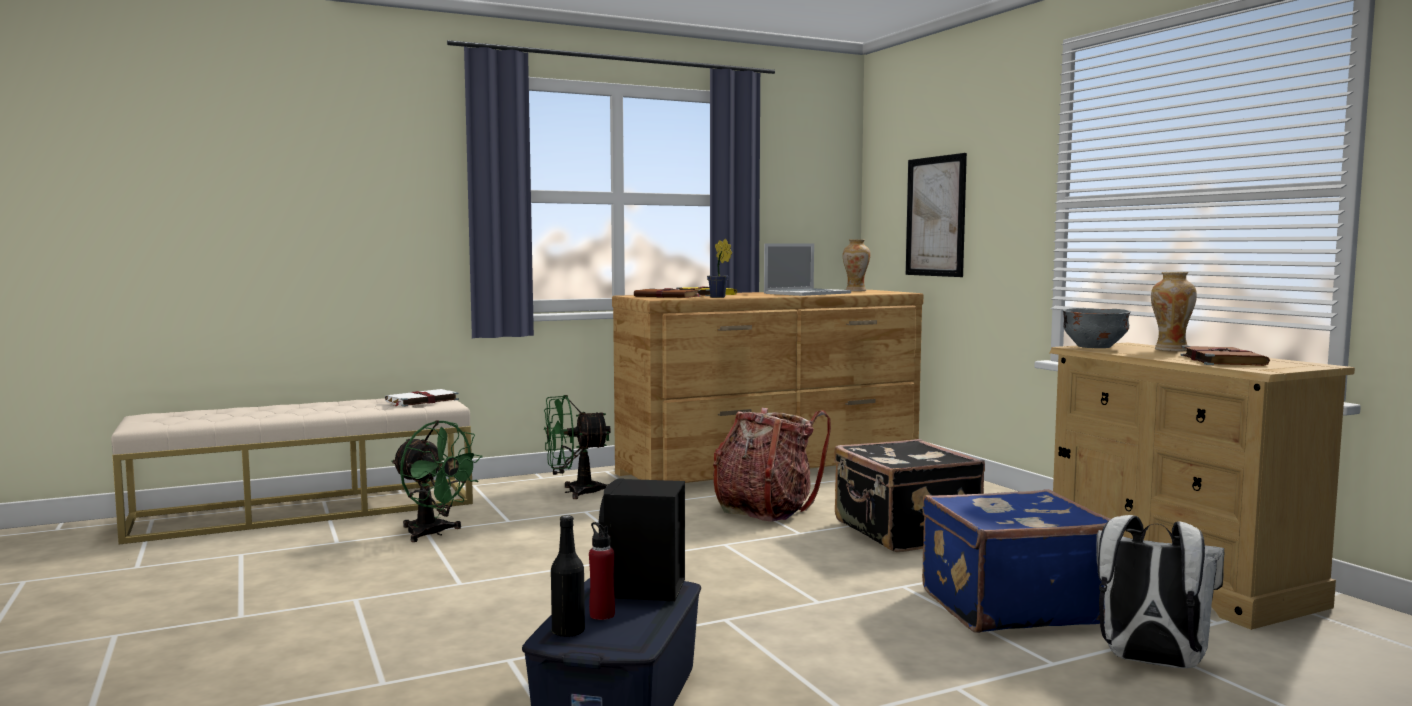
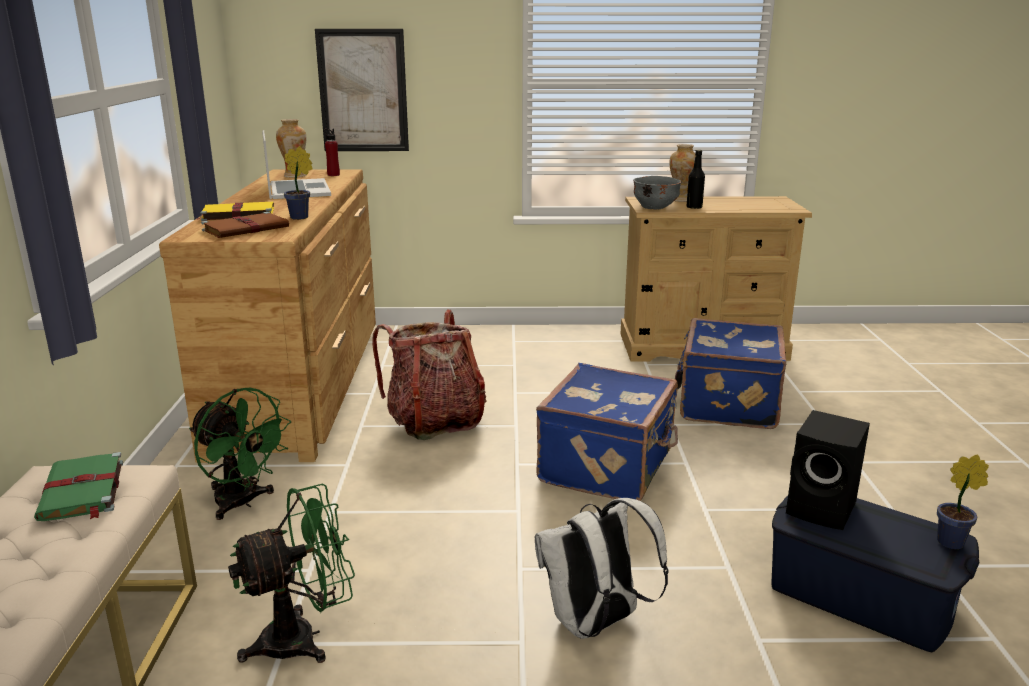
camera: 65 degrees left, 15 degrees up
(421, 401) = (82, 491): white book -> green book
(568, 632) = (919, 561): black bottle -> black bottle (694, 207)
(574, 492) = (243, 503): green fan -> green fan turned 60 degrees counterclockwise
(602, 615) = (880, 539): red bottle -> red bottle (333, 175)
(622, 646) = (954, 542): none -> potted plant
(763, 574) = (609, 467): none -> blue suitcase
(904, 532) = (552, 388): black suitcase -> none
(1149, 662) = (829, 399): white backpack -> white backpack (595, 624)
(1221, 360) = (743, 204): brown book -> none

